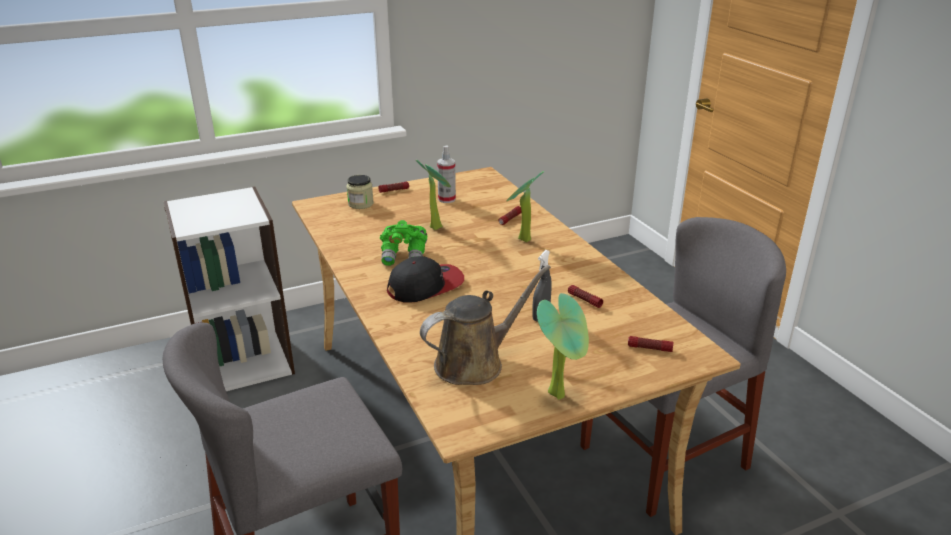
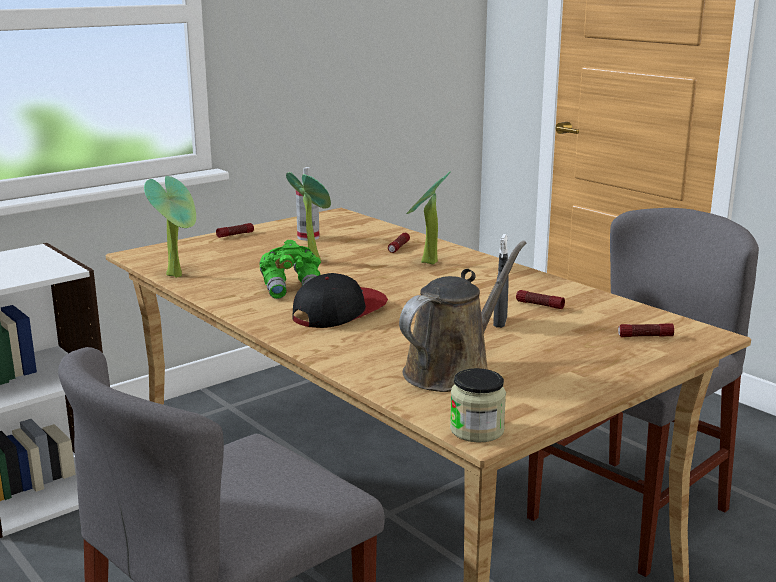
camera: 15 degrees left, 10 degrees down
(360, 204) = (201, 249): jar -> jar (477, 430)
(560, 394) = (576, 385): potted plant -> potted plant (178, 275)

